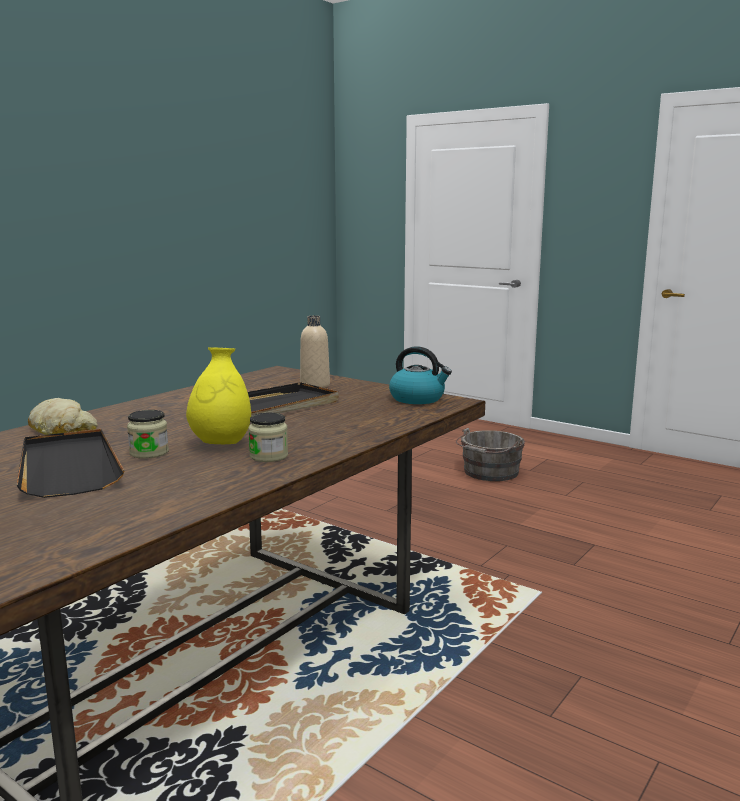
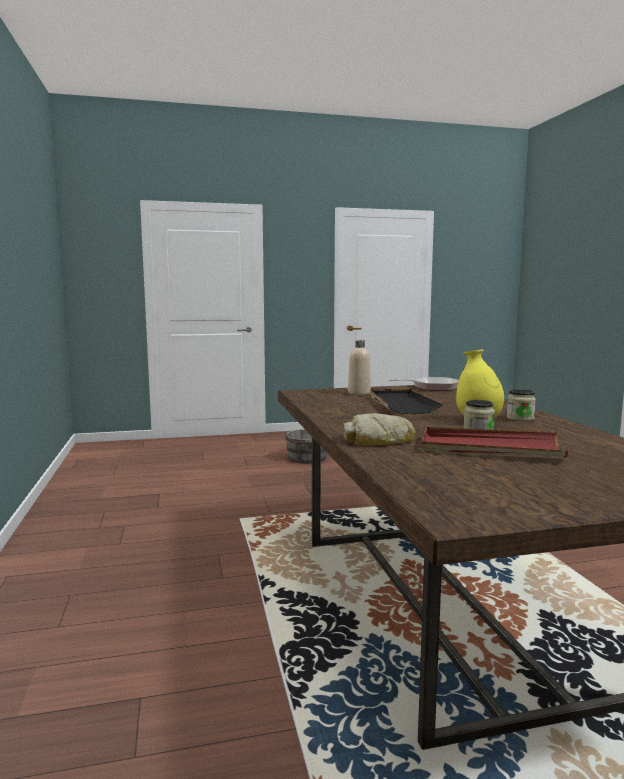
camera: 50 degrees left, 5 degrees down
(68, 467) = (489, 448): black tray -> red tray
(418, 399) = (432, 388): kettle -> frying pan

